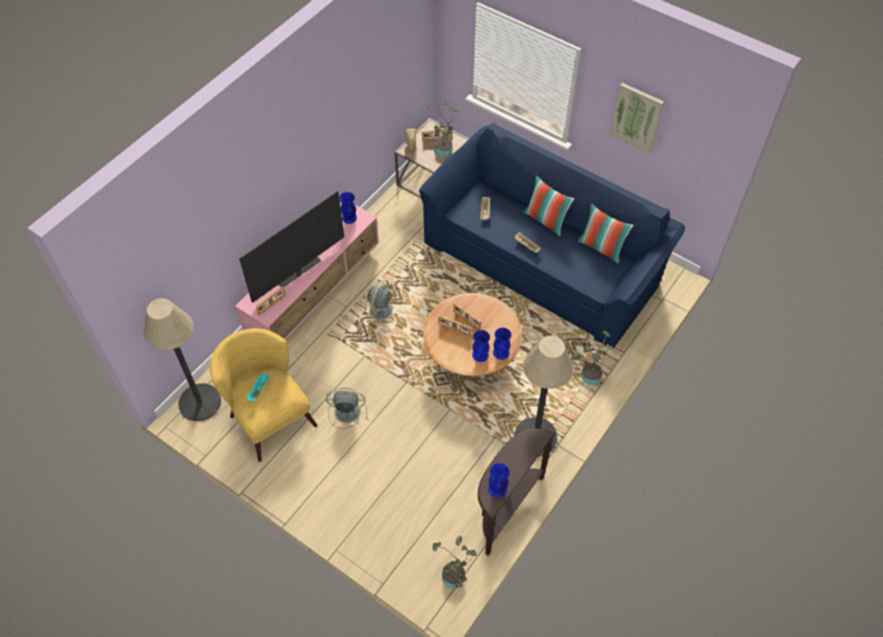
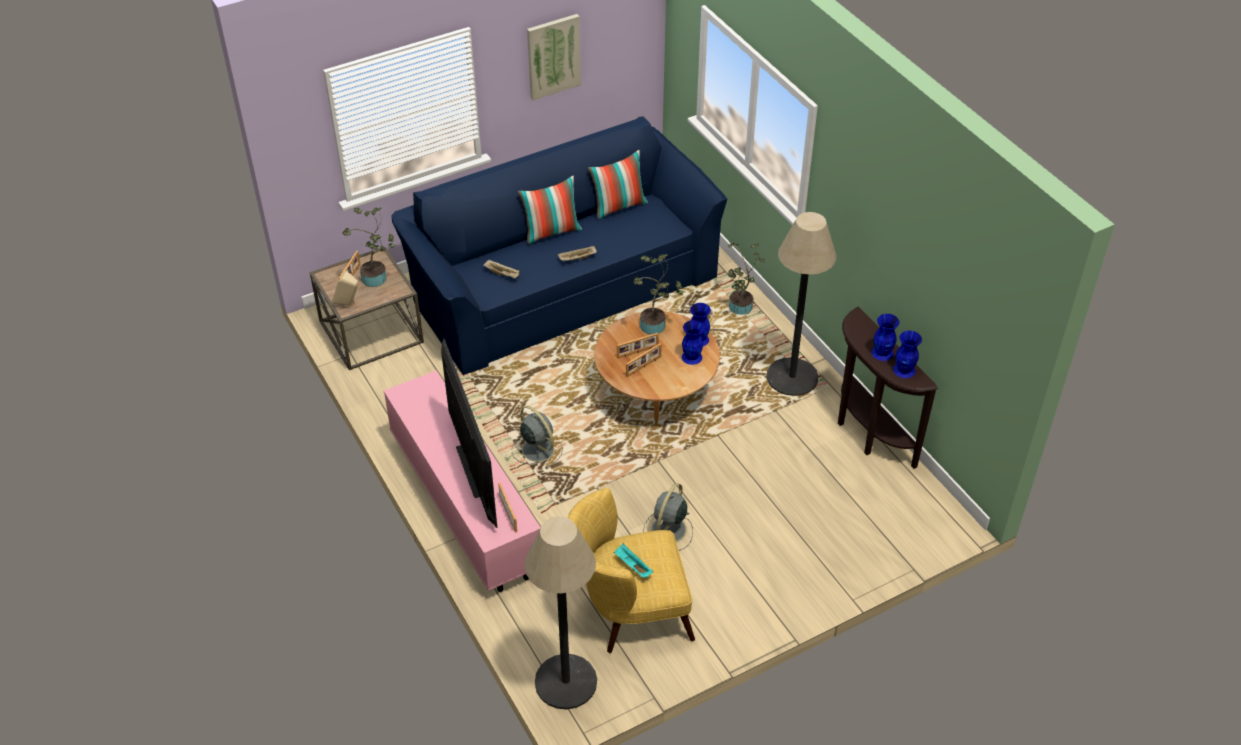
camera: 65 degrees left, 10 degrees down
(349, 218) = (419, 396): blue vase -> blue vase (882, 353)
(454, 579) = (933, 505): potted plant -> potted plant (655, 326)

